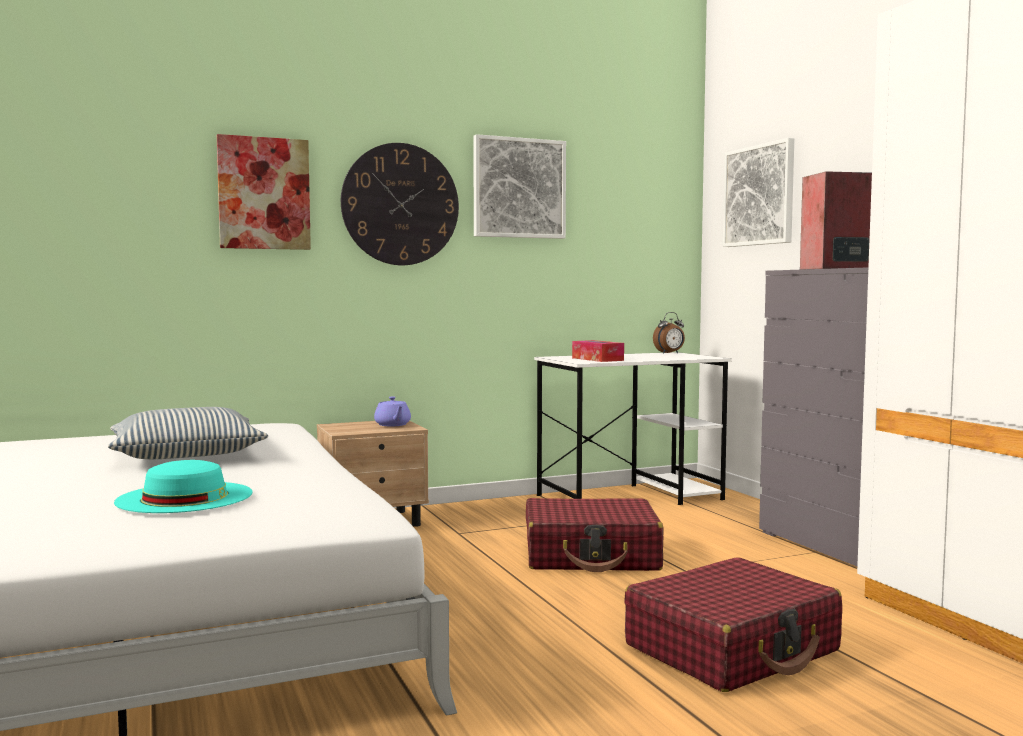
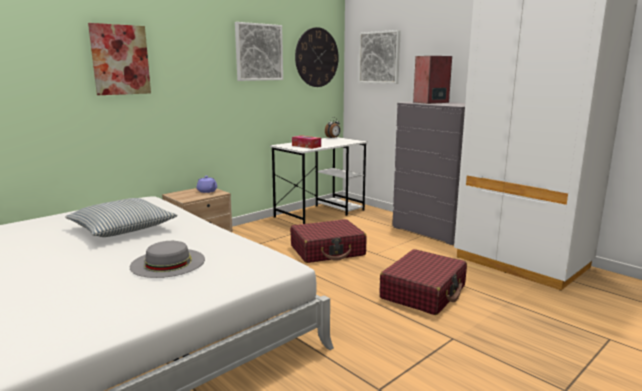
camera: 20 degrees left, 10 degrees up
(185, 497) = (168, 262): turquoise hat -> grey hat
(400, 204) = (198, 64): wall clock -> wall clock (317, 57)

